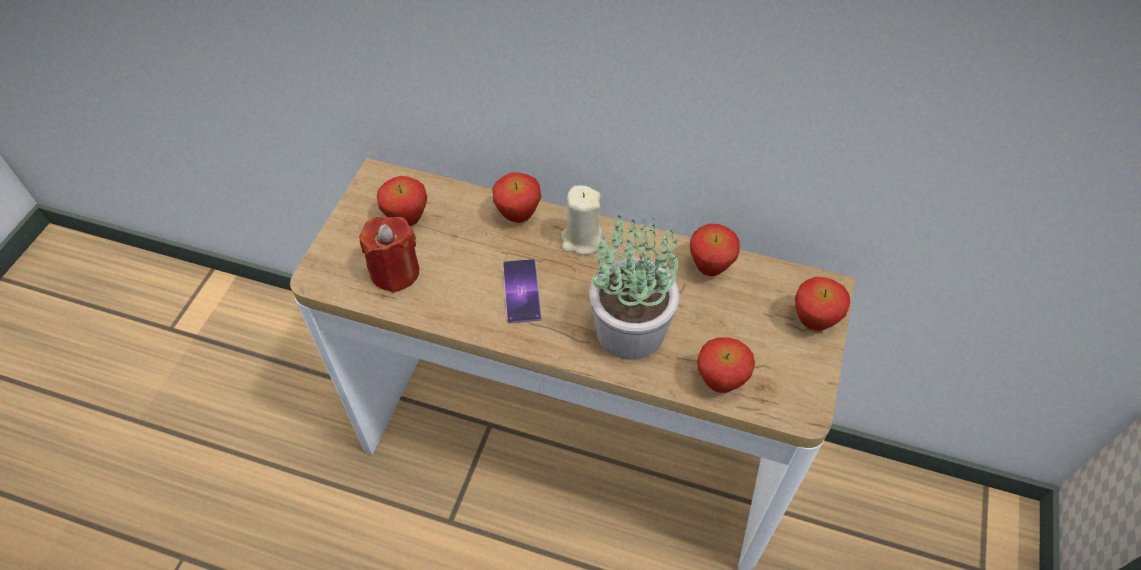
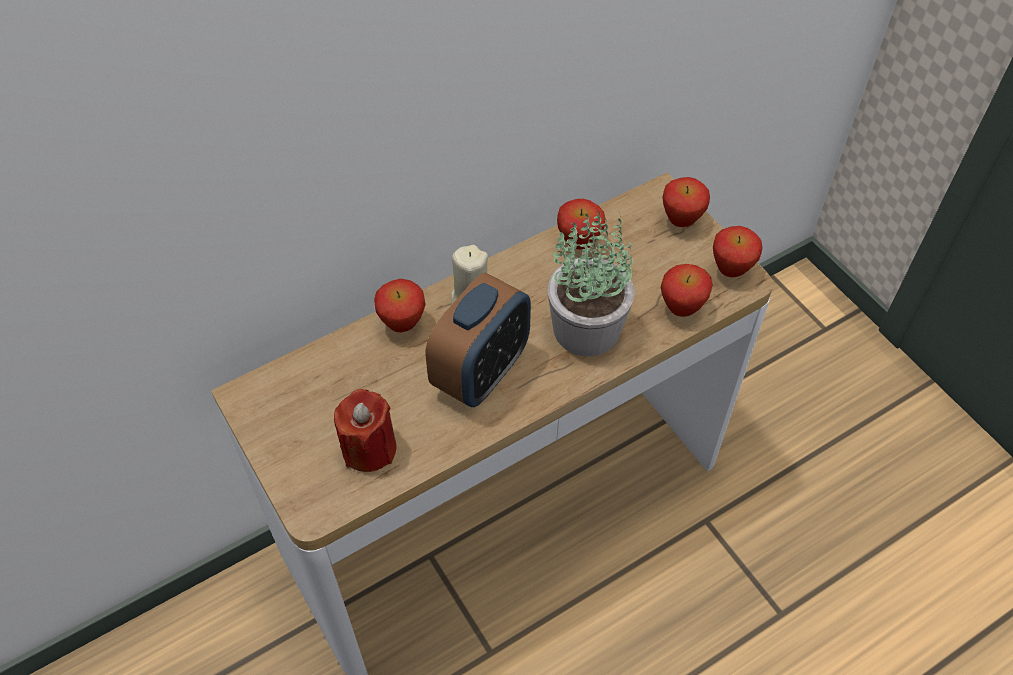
camera: 50 degrees left, 0 degrees up
(407, 220) = (321, 404): apple -> apple (731, 270)
(521, 291) = (481, 372): phone -> alarm clock

